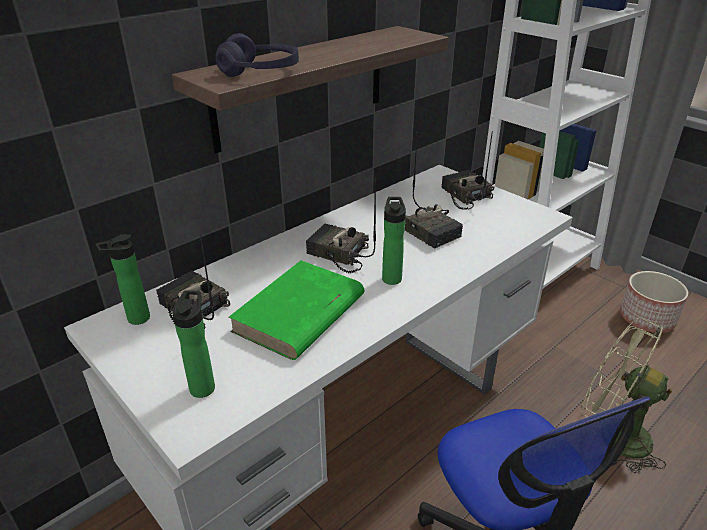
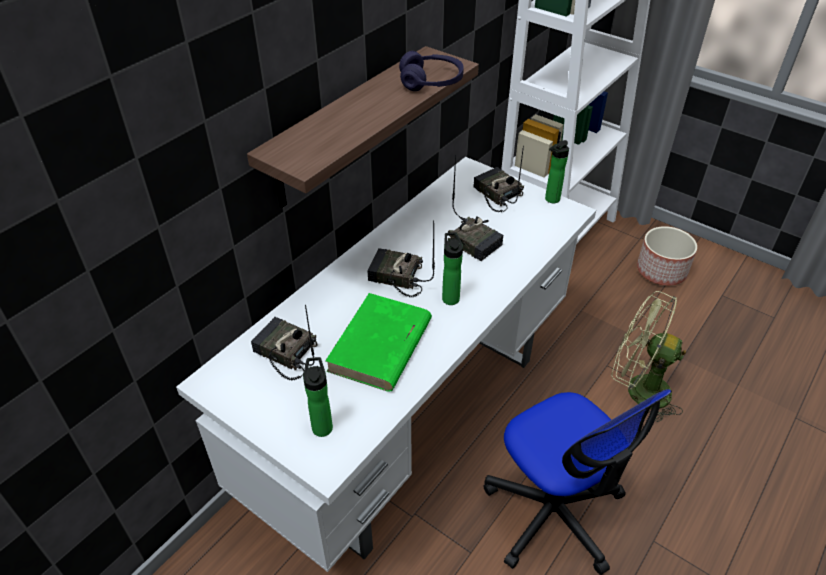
camera: 10 degrees left, 10 degrees up
(135, 319) = (237, 370): bottle -> bottle (551, 200)
(260, 71) = (327, 142): purple headphones -> purple headphones (431, 82)

